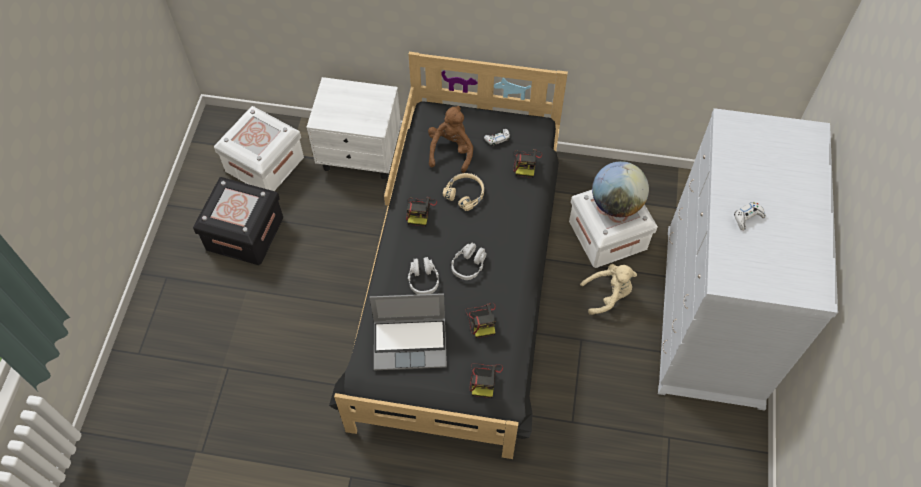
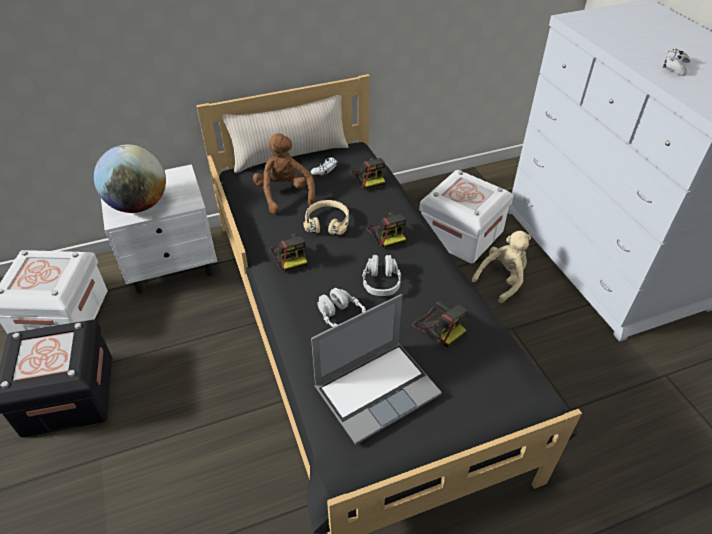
camera: 30 degrees left, 15 degrees down
(481, 109) = (290, 155): none -> beige pillow
(484, 379) = (493, 386): camera -> camera (386, 233)
(616, 204) = (466, 189): globe -> globe (139, 205)

